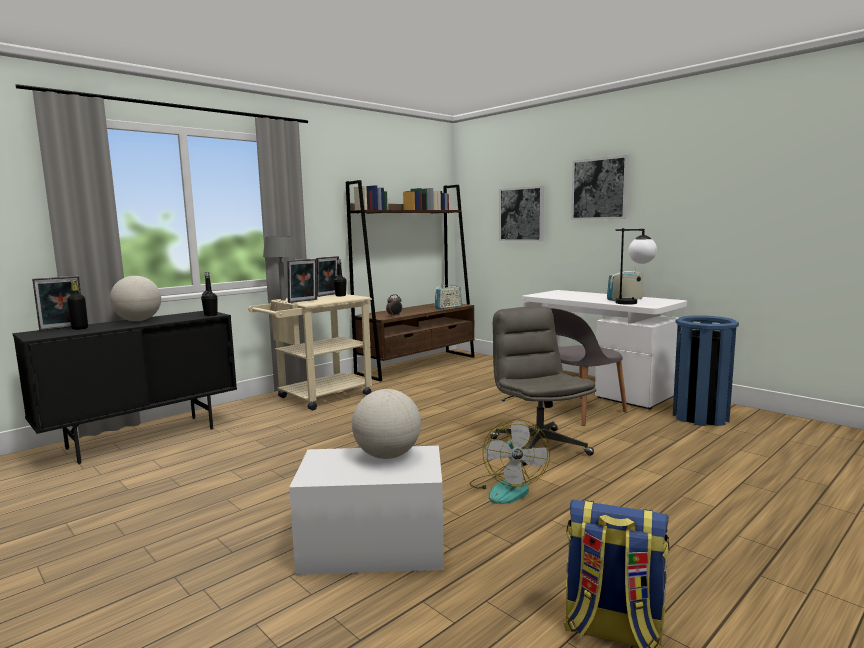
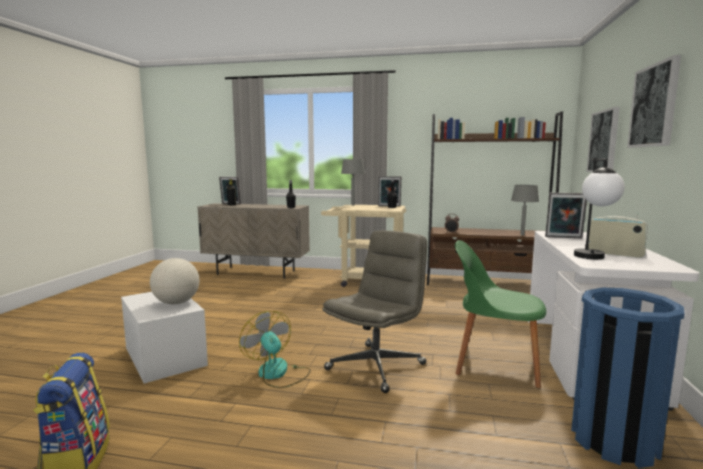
camera: 55 degrees right, 0 degrees up
(138, 321) = (261, 205): globe -> none
(143, 438) = (256, 273): black cabinet -> beige cabinet
(303, 301) = (352, 207): picture frame -> picture frame (563, 237)
(448, 307) = (522, 235): radio -> grey table lamp
(507, 488) = (277, 374): fan -> fan turned 90 degrees clockwise
(579, 411) = (494, 364): grey chair -> green chair

